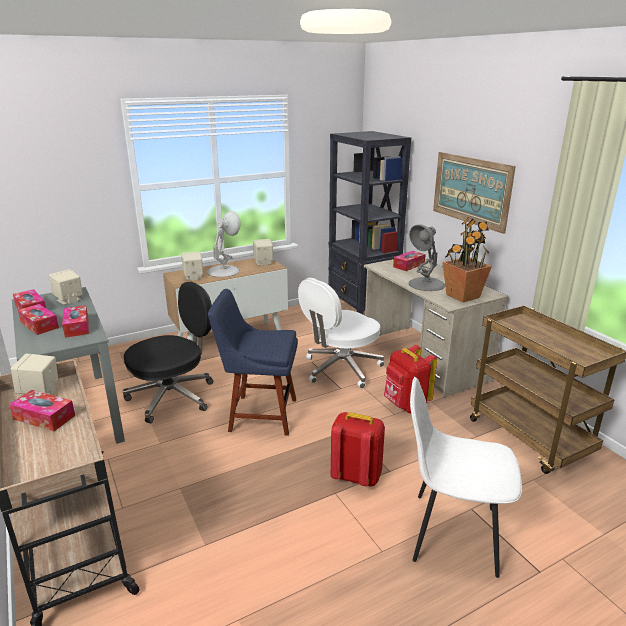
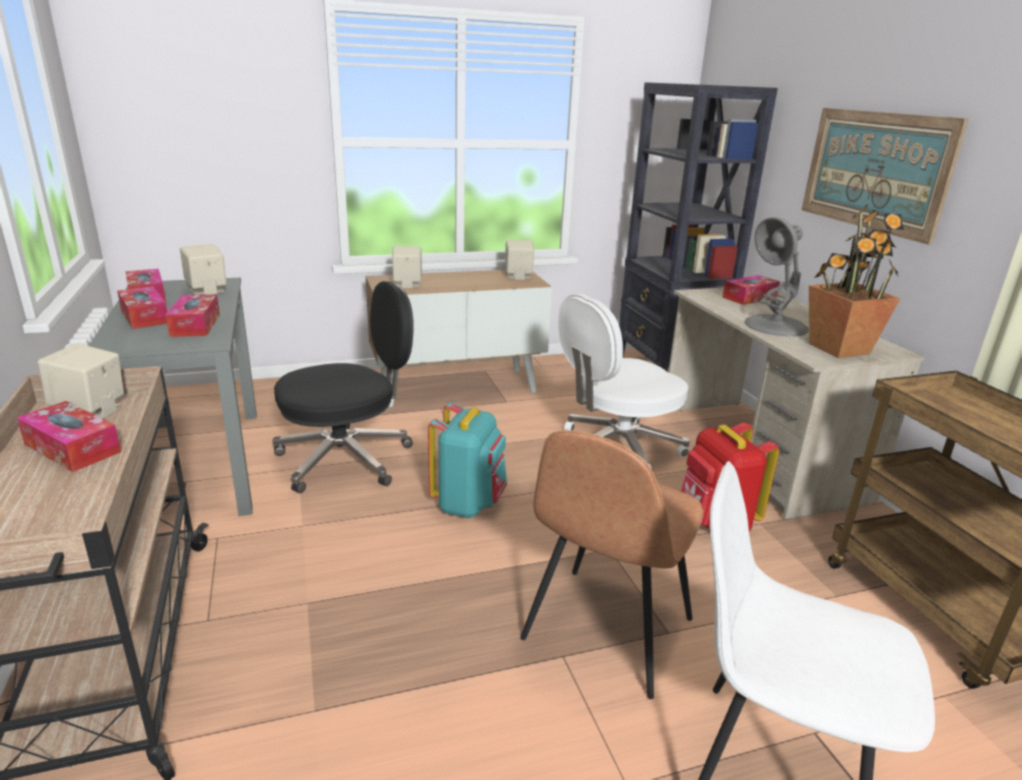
camera: 10 degrees right, 0 degrees up
(224, 271) = (455, 281): white table lamp -> none
(259, 414) = (468, 503): blue chair -> turquoise backpack
(356, 476) = (605, 631): red backpack -> brown chair

